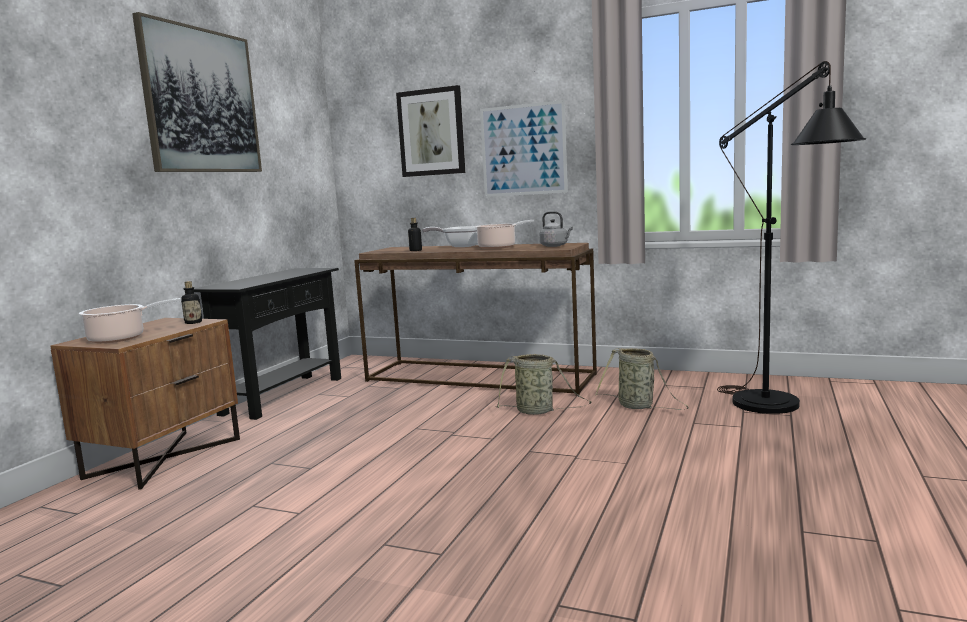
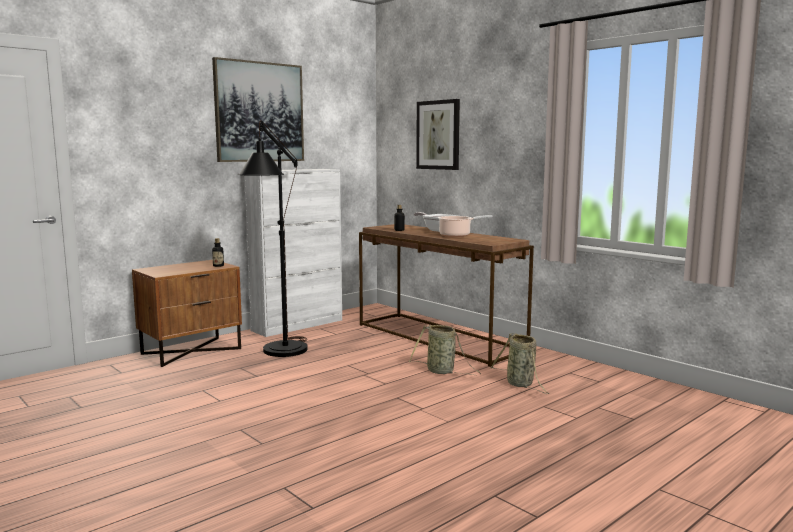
camera: 25 degrees right, 0 degrees up
(121, 338) = (167, 270): cooking pot -> none
(283, 395) = (298, 325): black console table -> white cabinet
(523, 150) = (499, 155): picture -> none
(555, 246) = (494, 240): grey kettle -> none
(778, 409) = (631, 412): black floor lamp -> black floor lamp (281, 354)

